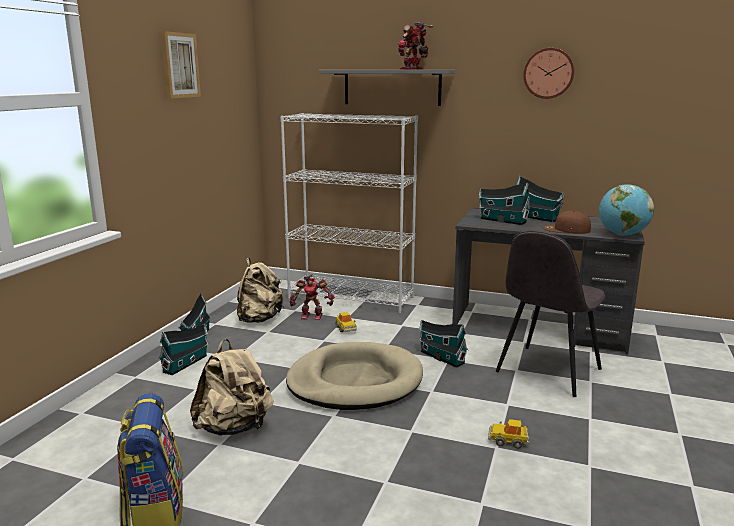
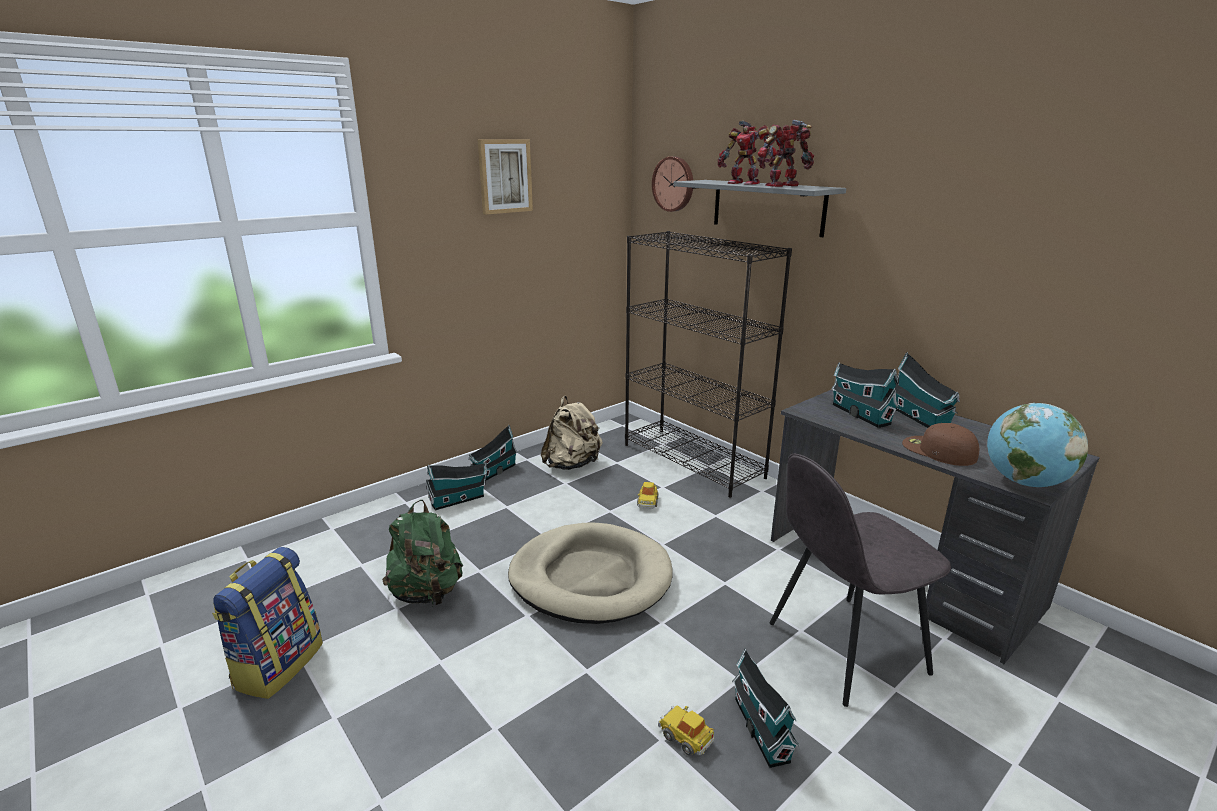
camera: 30 degrees right, 5 degrees up
(234, 427) = (427, 593): beige backpack -> green backpack
(312, 316) = (627, 475): toy robot -> toy robot (744, 183)
(351, 297) = (693, 461): white bookcase -> black bookcase
(441, 357) = (720, 576): toy house -> toy house (760, 726)
(548, 73) = (981, 201): wall clock -> wall clock (674, 184)

